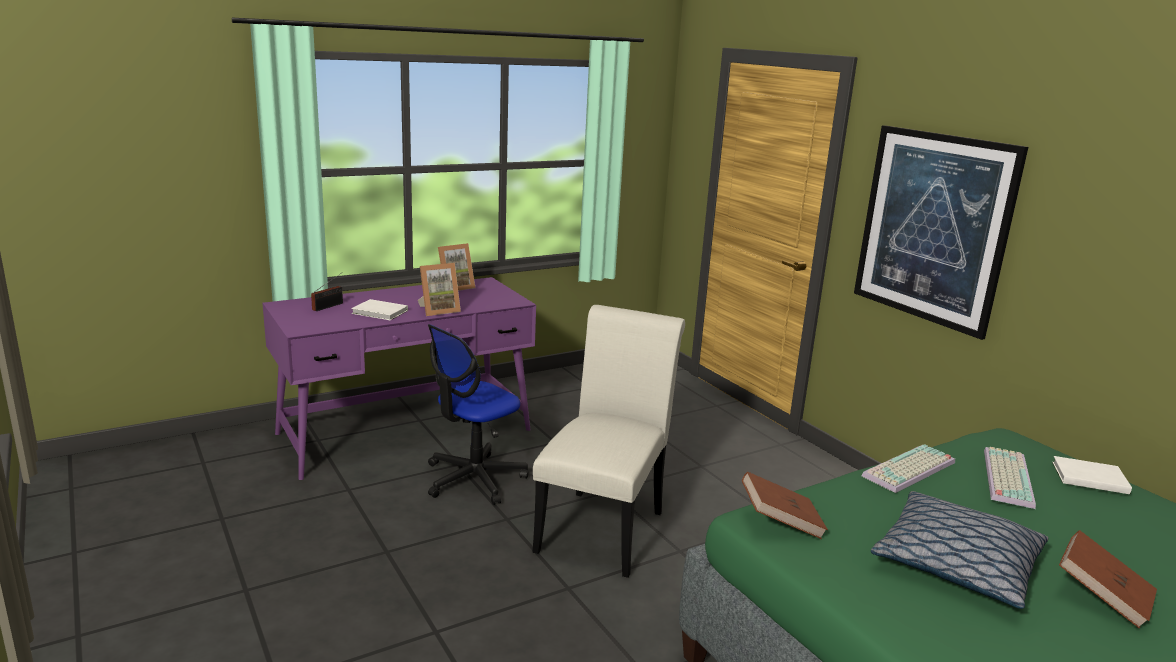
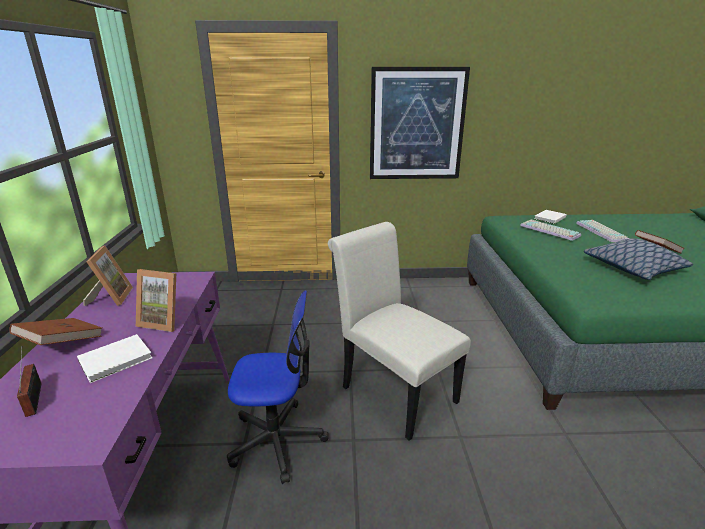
camera: 60 degrees left, 5 degrees up
(438, 310) = (164, 321): picture frame -> picture frame turned 105 degrees clockwise
(474, 479) = (277, 440): office chair -> office chair turned 75 degrees counterclockwise
(780, 522) = (595, 295): brown book -> brown book (62, 344)
(910, 470) = (536, 246): keyboard -> keyboard (602, 232)

